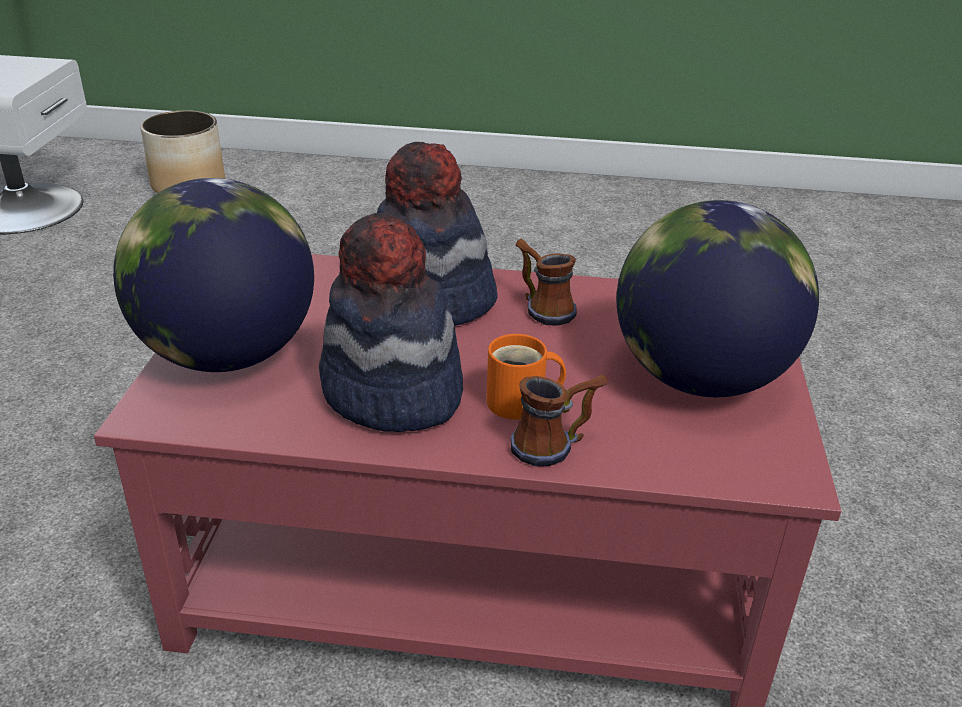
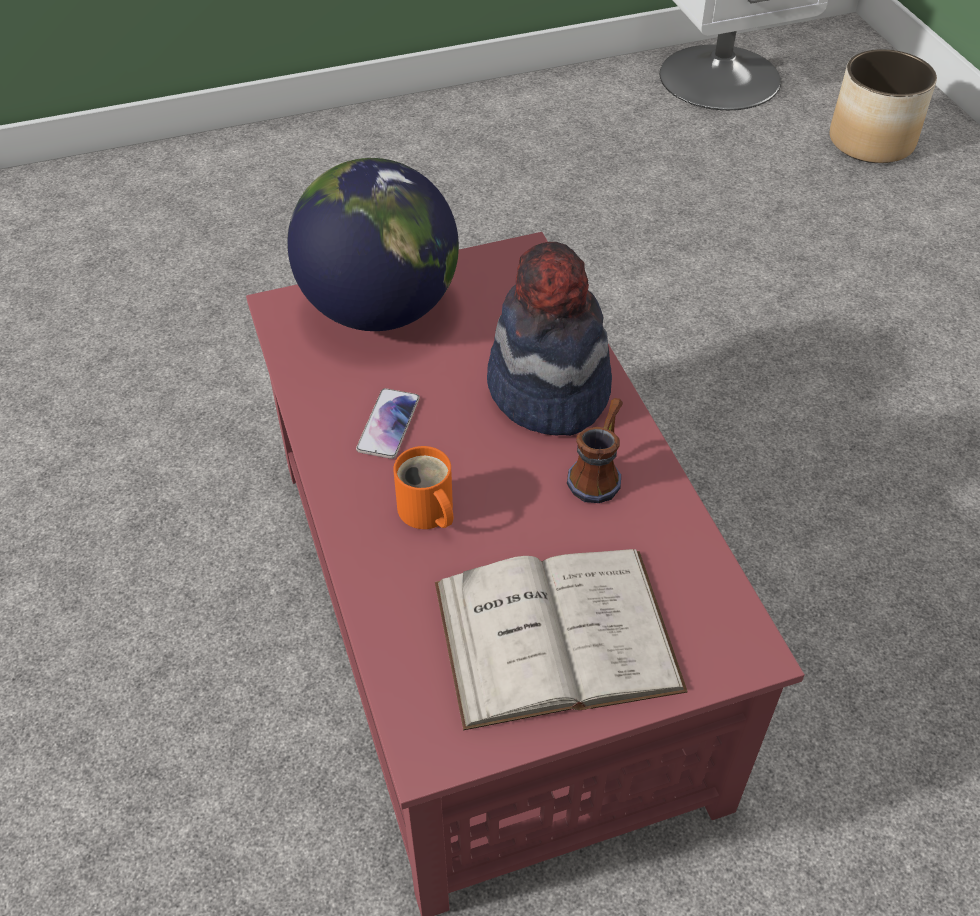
camera: 65 degrees right, 15 degrees up
(391, 393) = (388, 424): hat -> phone
(555, 445) = (379, 556): mug -> none
(699, 378) = (556, 636): globe -> white book

